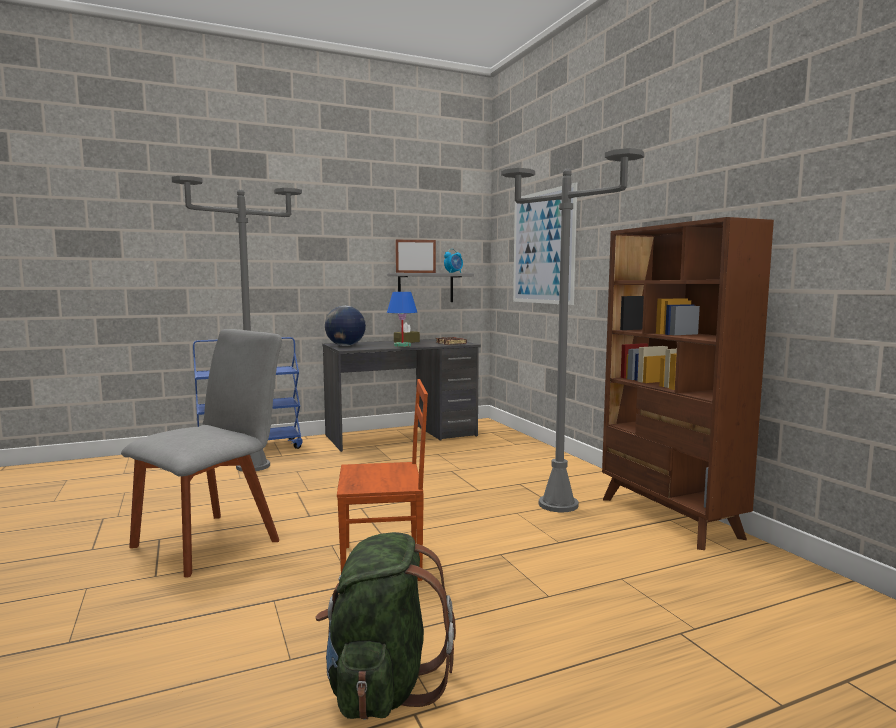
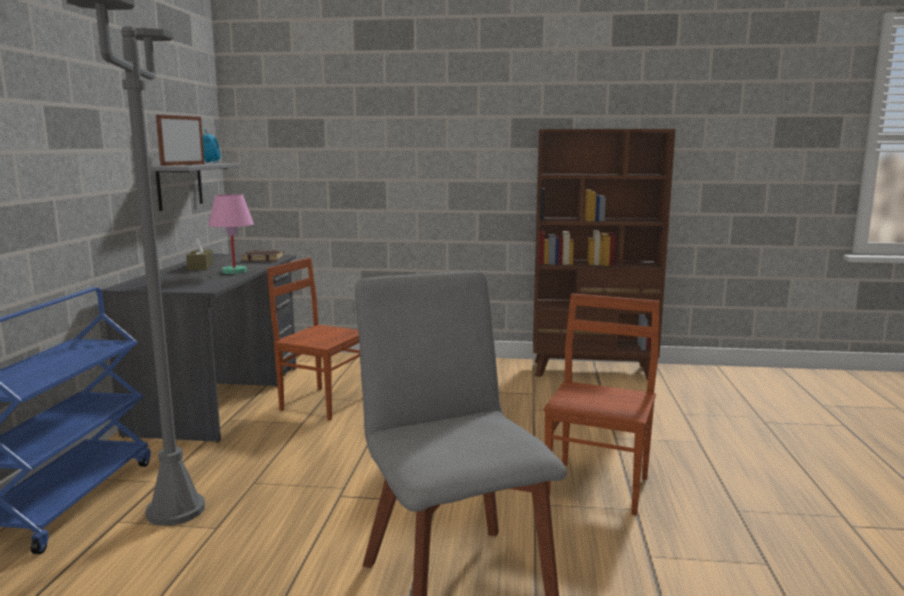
camera: 60 degrees left, 5 degrees up
(345, 345) = (165, 286): globe -> none
(382, 686) = (815, 530): green backpack -> none
(402, 346) = (234, 272): blue table lamp -> pink table lamp
(430, 456) = (323, 403): none -> brown chair
(542, 247) = (348, 133): picture -> none
(558, 504) = (531, 392): grey floor lamp -> none

